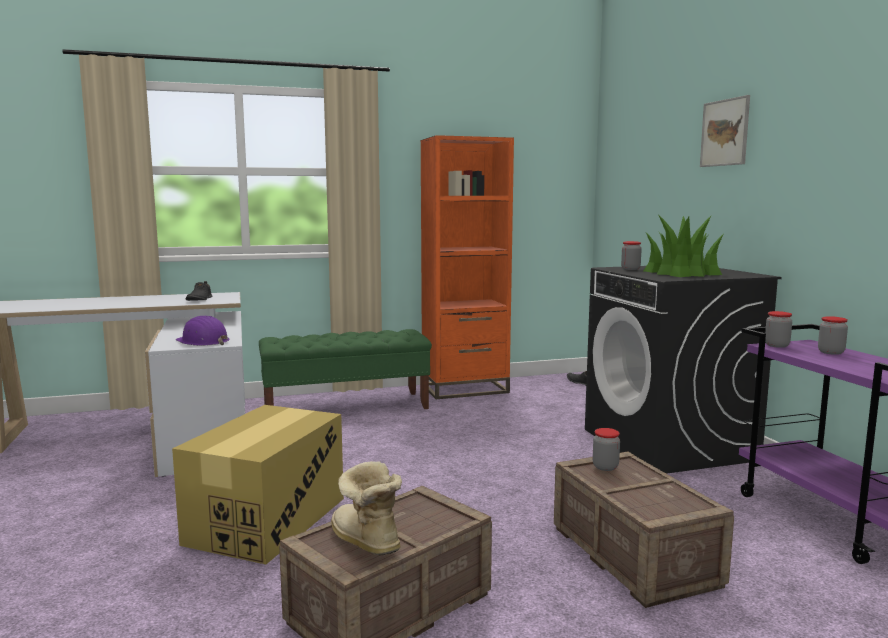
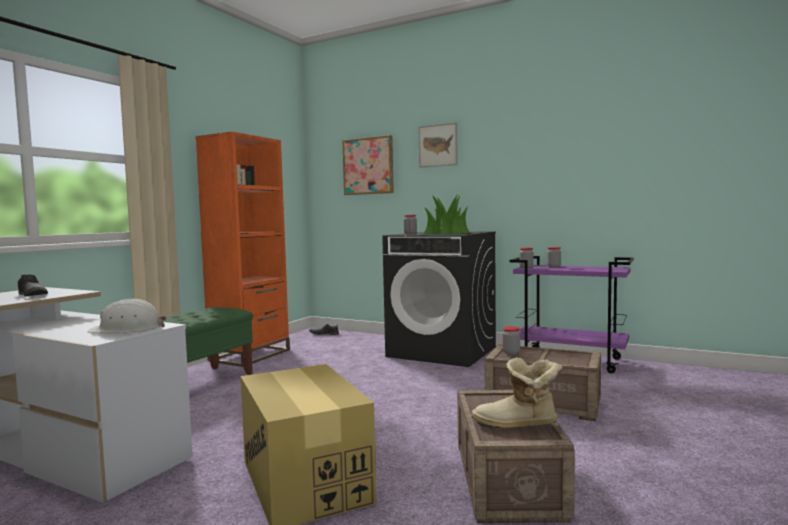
camera: 45 degrees left, 5 degrees down
(203, 341) = (127, 329): purple hard hat -> white hard hat
(650, 163) = (368, 166): none -> picture

